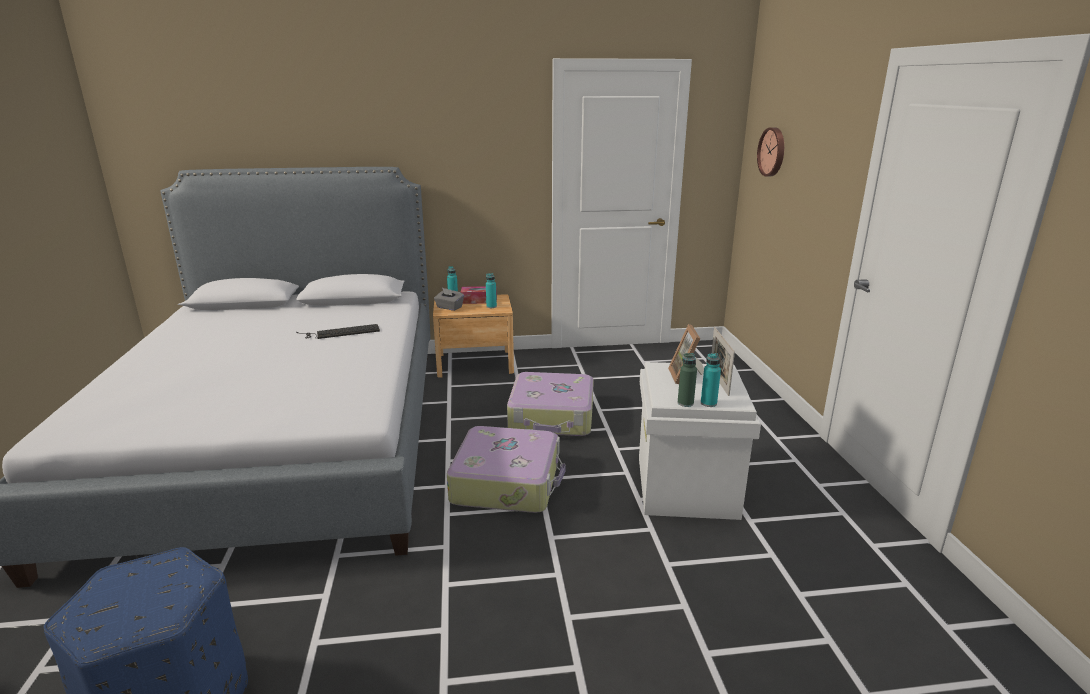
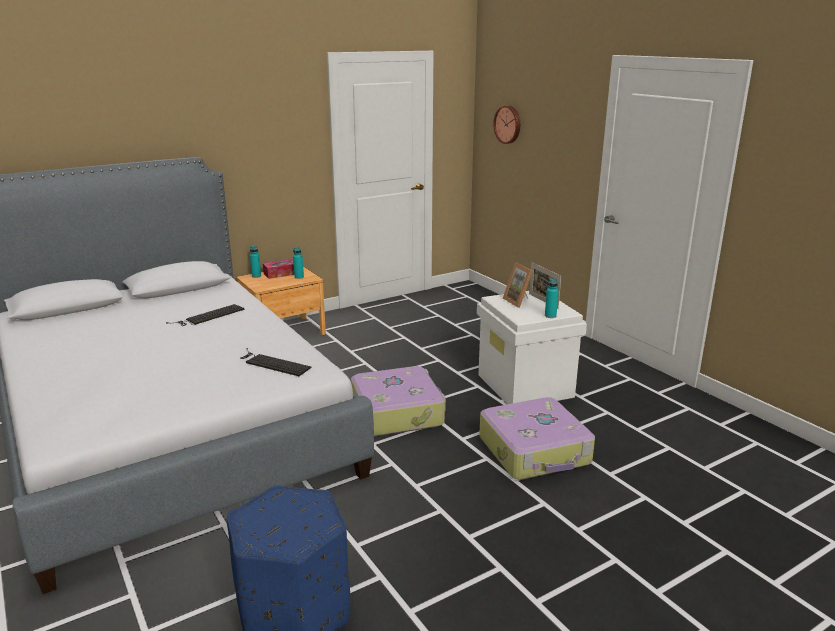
camera: 25 degrees left, 0 degrees up
(330, 396) = (272, 363): none -> keyboard
(449, 307) = (261, 283): grey tissue box -> none
(552, 417) = (389, 360): suitcase -> suitcase (535, 451)
(685, 403) = (536, 318): green bottle -> none

